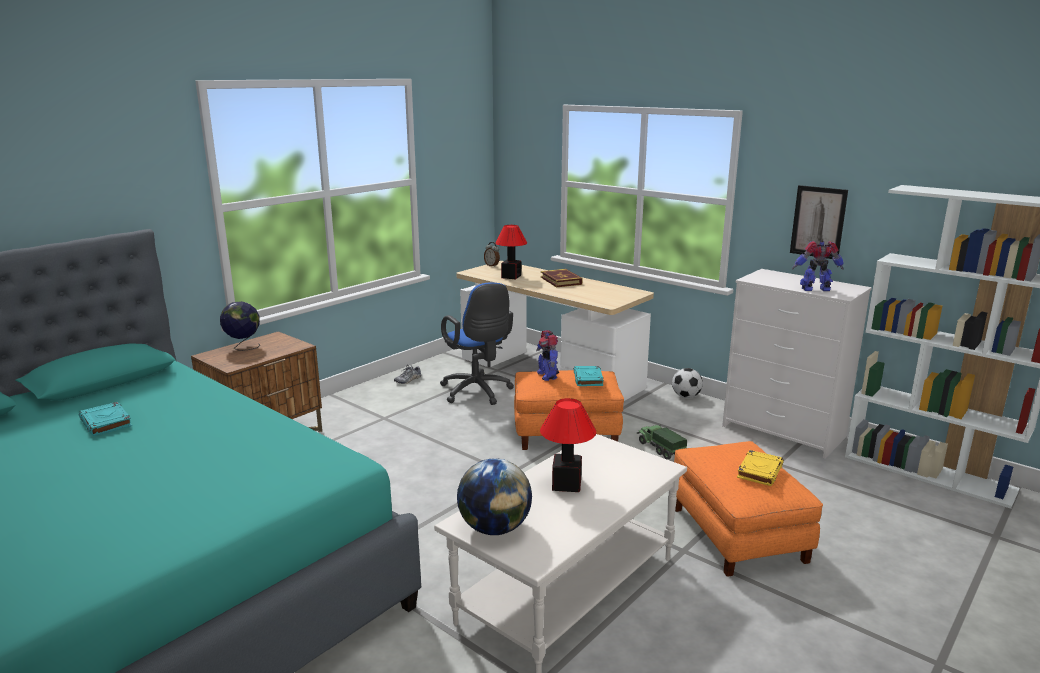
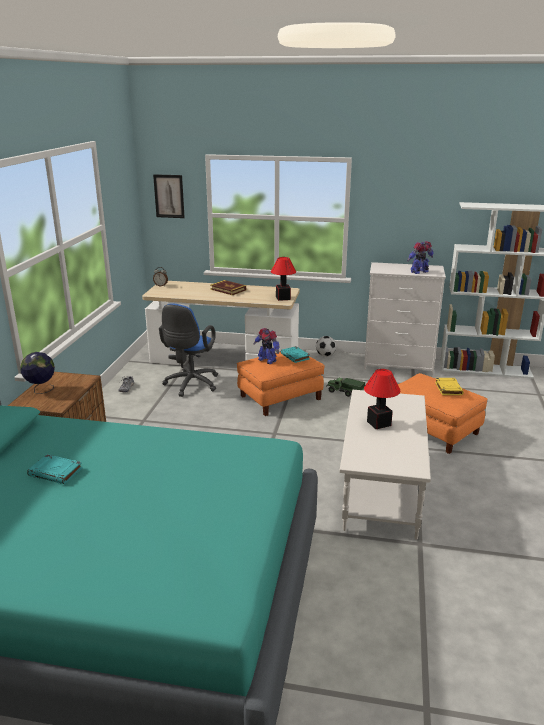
camera: 30 degrees left, 5 degrees up
(477, 393) = (190, 385): blue office chair -> blue office chair turned 75 degrees clockwise
(495, 528) = (374, 459): globe -> none
(511, 277) = (188, 292): table lamp -> table lamp (283, 298)
(818, 222) = (407, 228): picture -> picture (169, 196)

